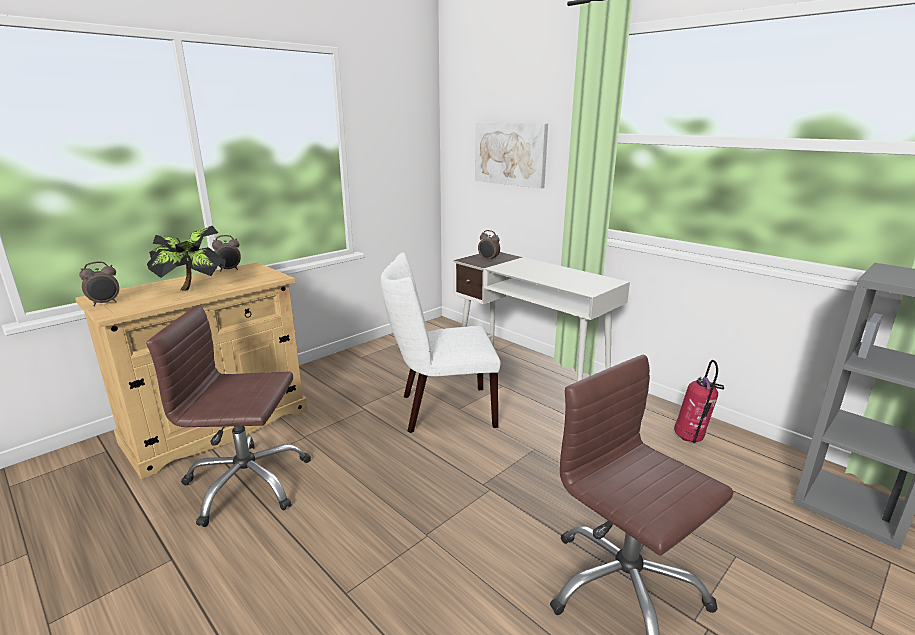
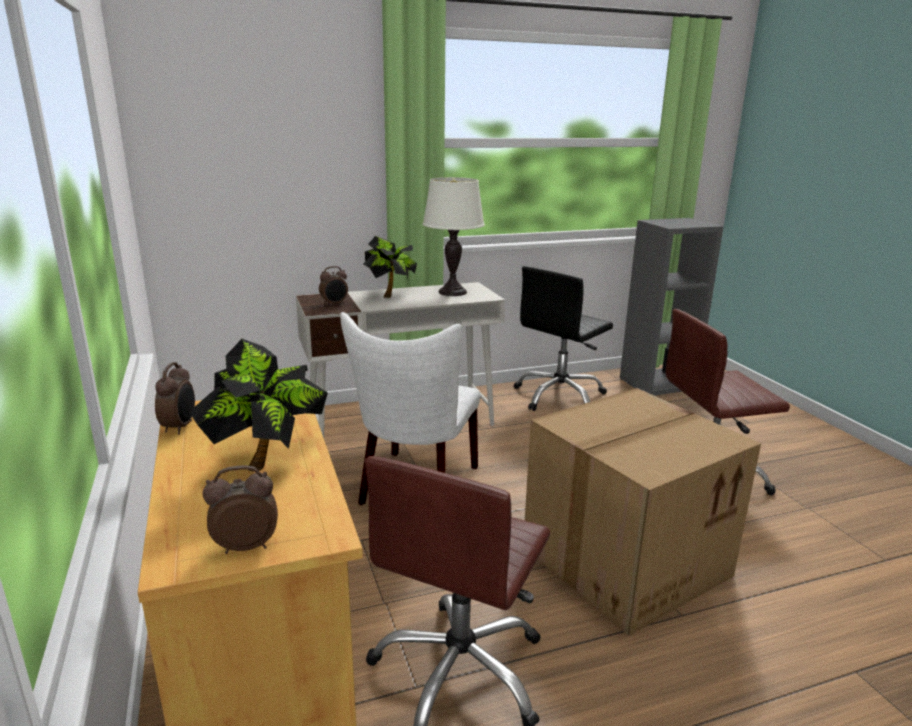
camera: 65 degrees left, 0 degrees up
(105, 303) = (246, 546): alarm clock -> alarm clock turned 90 degrees counterclockwise
(413, 540) = (625, 559): none -> cardboard box
(510, 154) = (279, 168): picture -> none
(536, 266) = (390, 294): none -> potted plant
(578, 279) = (452, 292): none -> white table lamp
(691, 439) = (560, 396): fire extinguisher -> black office chair

